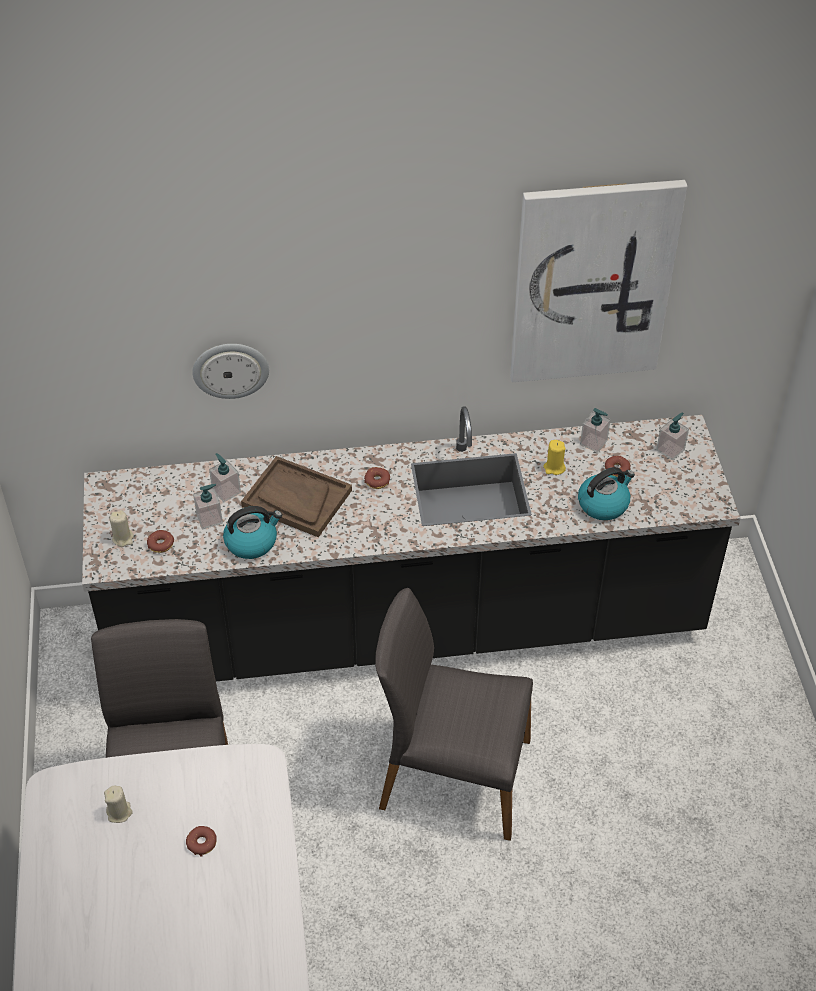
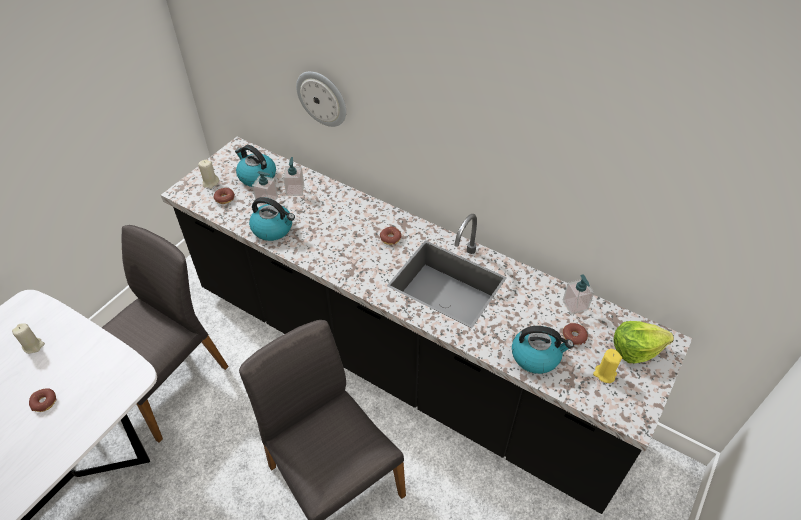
camera: 40 degrees right, 0 degrees up
(166, 502) = (256, 176): none -> kettle
(296, 498) = (329, 219): brown tray -> none
(554, 468) = (524, 305): yellow candle -> yellow candle (604, 374)
(592, 281) = (618, 150): picture -> none
(670, 450) = (635, 349): soap dispenser -> lettuce

